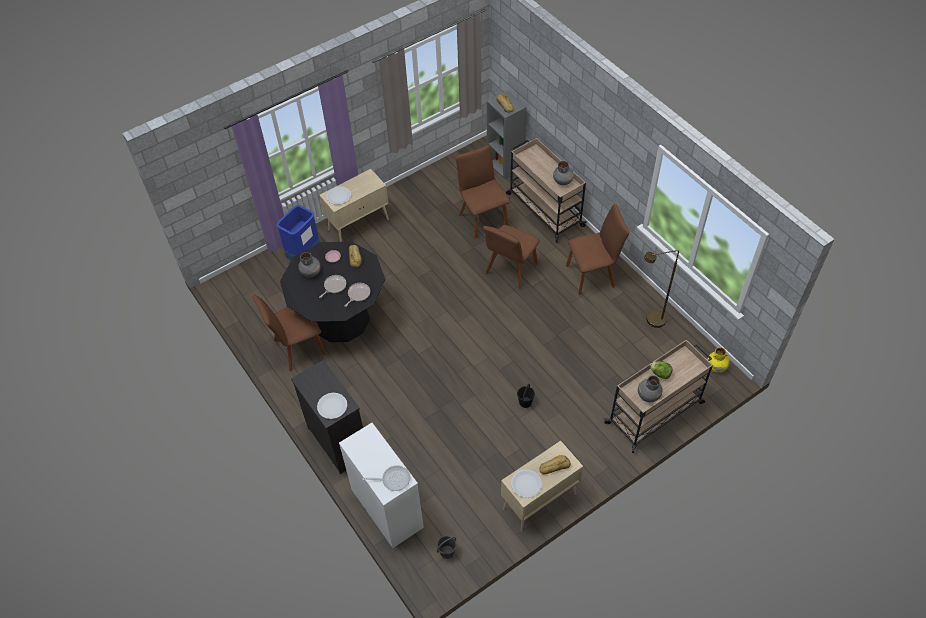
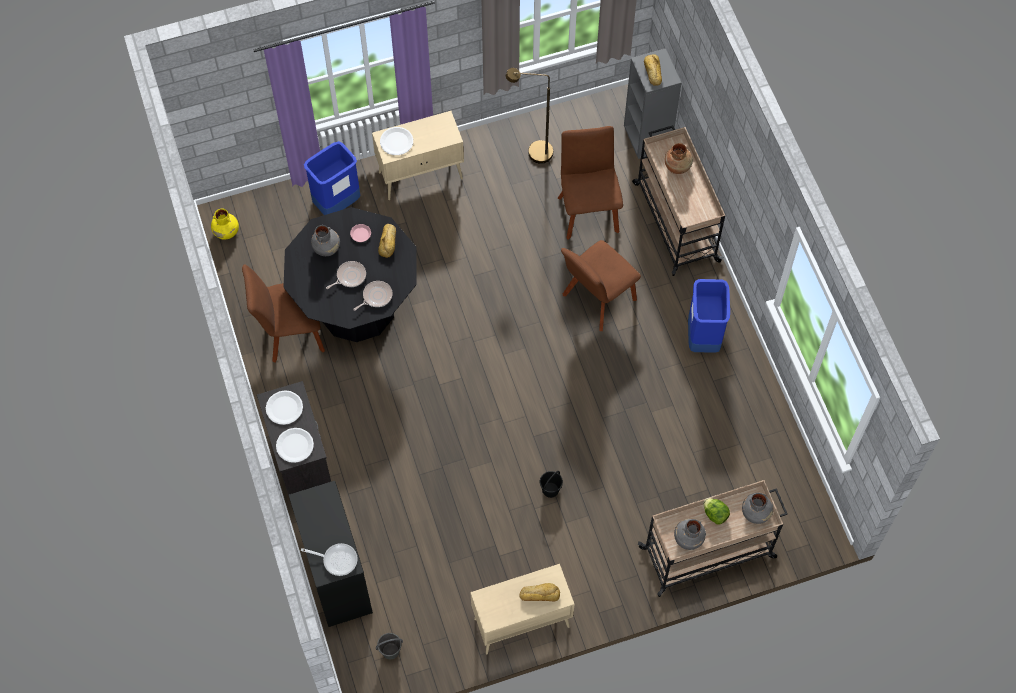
camera: 15 degrees right, 10 degrees up
(387, 508) = (337, 576): white dresser -> black dresser
(526, 484) = (498, 605): white plate -> white plate (284, 408)
(540, 163) = (677, 166): none -> brown vase
(563, 181) = (698, 202): grey vase -> grey vase (756, 512)
(593, 275) = (703, 337): brown chair -> blue trash can
(651, 321) = (754, 426): brown floor lamp -> brown floor lamp (533, 153)
(716, 366) = (813, 514): yellow vase -> yellow vase (226, 232)

